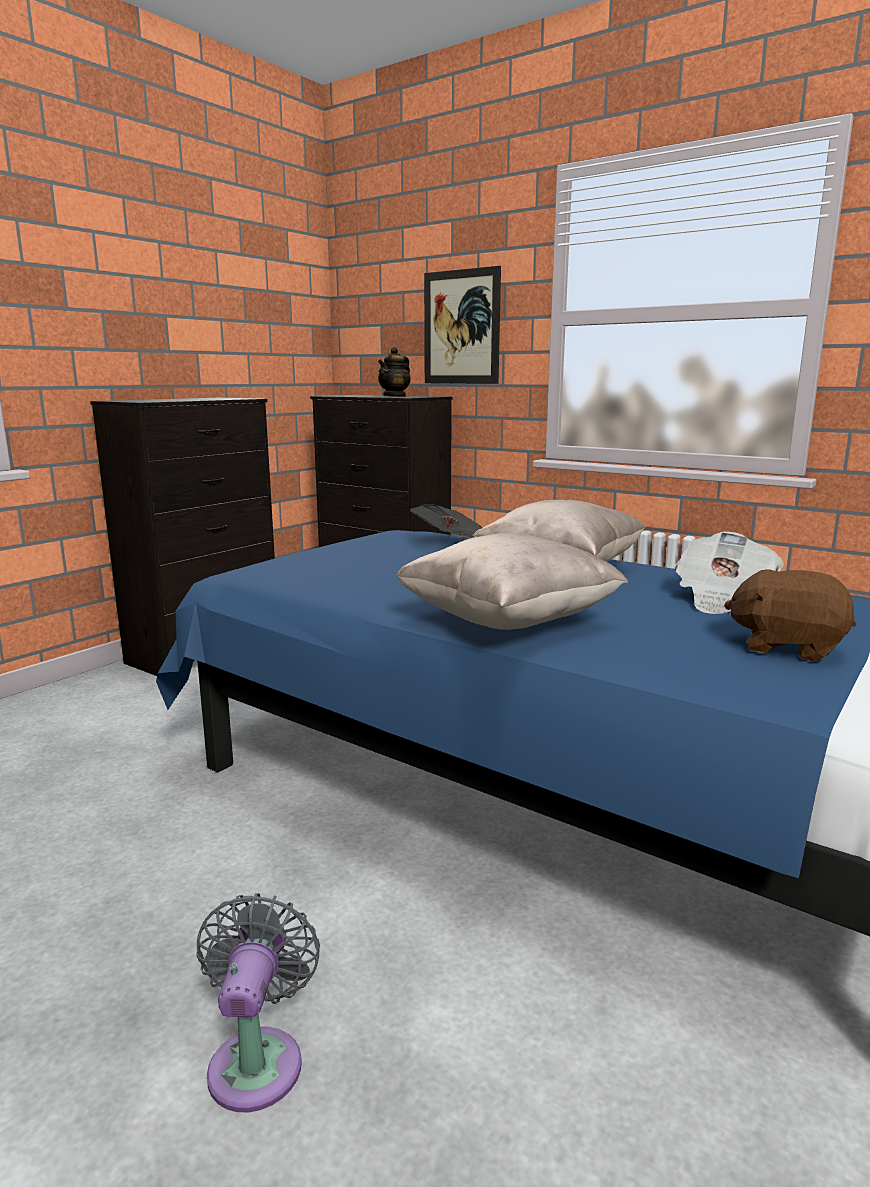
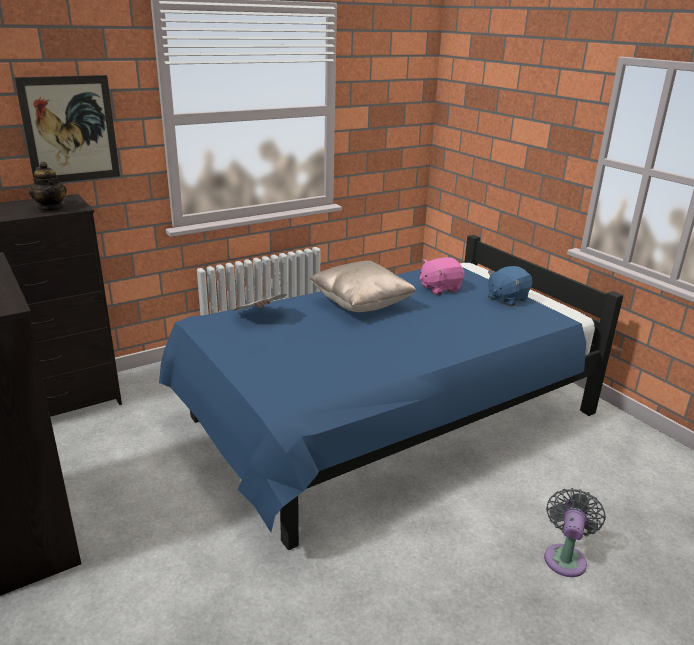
camera: 70 degrees left, 10 degrees up
(258, 1059) = (565, 557): grey fan -> grey fan turned 90 degrees clockwise
(507, 623) = (450, 341): beige pillow -> none
(723, 600) = (439, 288): newspaper -> pink plush toy
(786, 647) = (506, 299): brown plush toy -> blue plush toy

